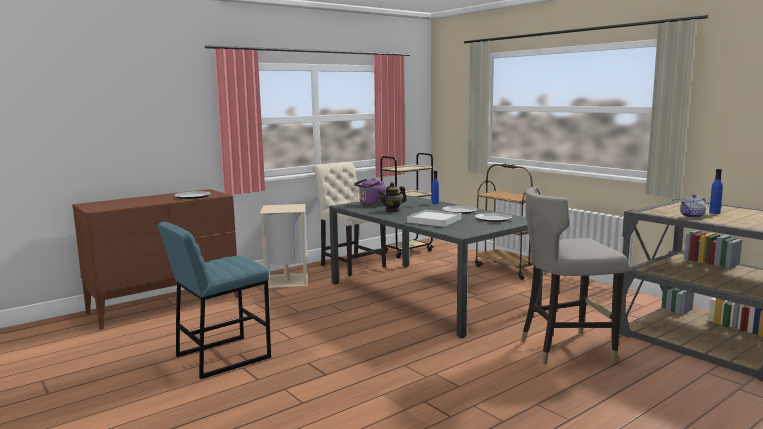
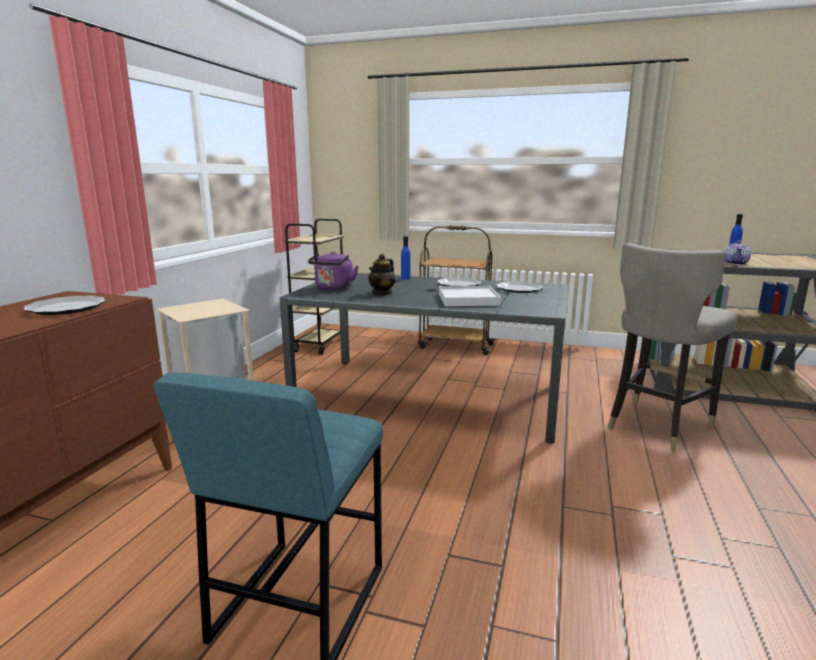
camera: 35 degrees left, 5 degrees up
(350, 265) = (276, 376): beige chair -> none

